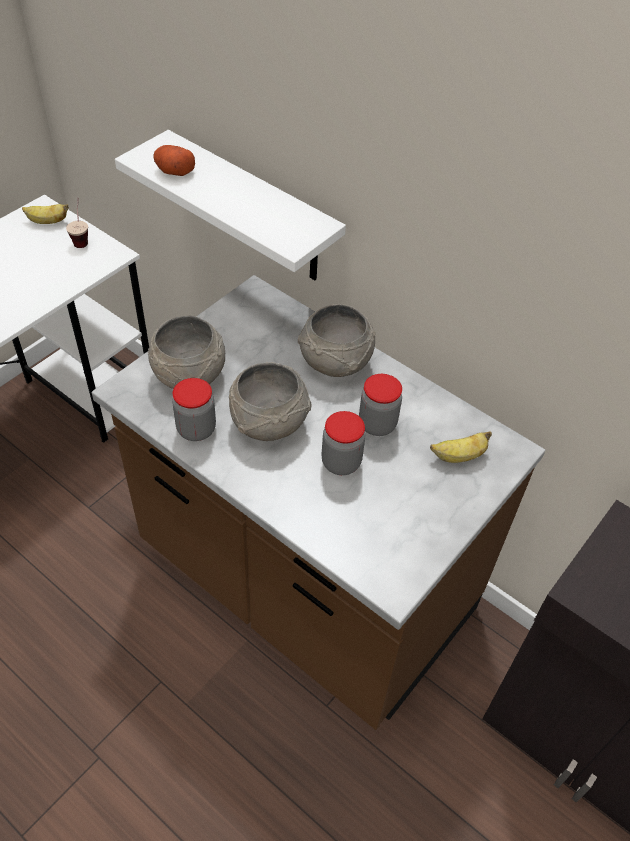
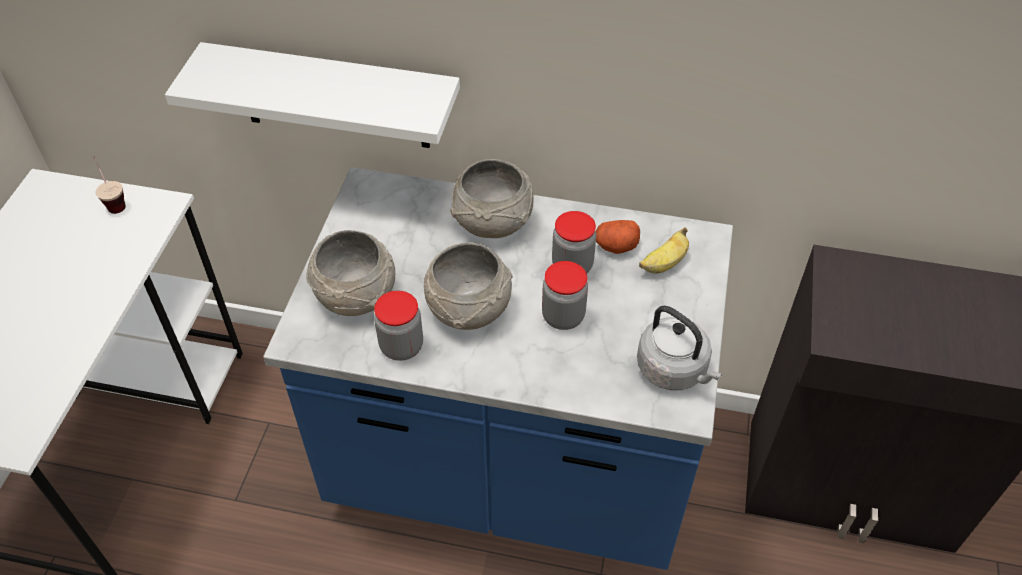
camera: 25 degrees left, 0 degrees up
(47, 222) = (58, 198): banana -> none
(174, 171) = (242, 84): potato -> potato (616, 246)
(305, 583) = (511, 468): brown counter -> blue counter
(406, 550) = (674, 370): none -> grey kettle

